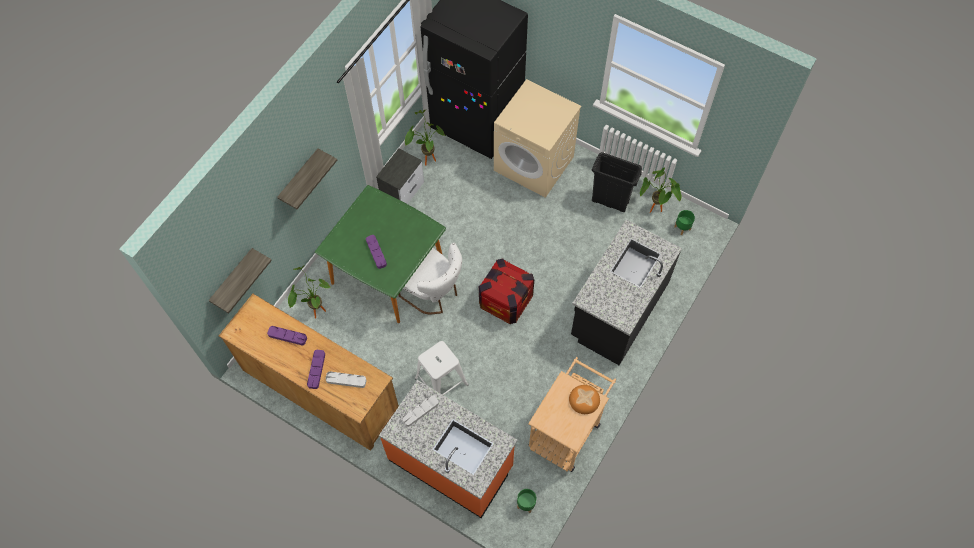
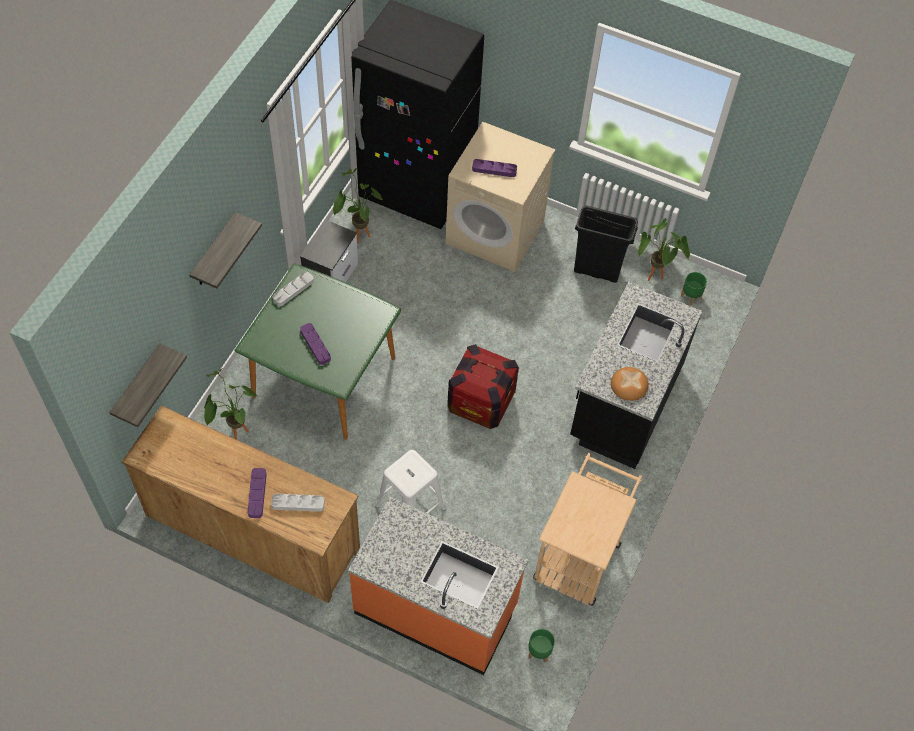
camera: 10 degrees left, 5 degrees down
(287, 336) = (214, 455): purple tray -> purple tray (494, 170)
(420, 411) = (399, 535): grey tray -> grey tray (293, 290)
(433, 293) = (387, 399): white chair -> none
(584, 400) = (606, 504): bread -> bread (629, 385)

